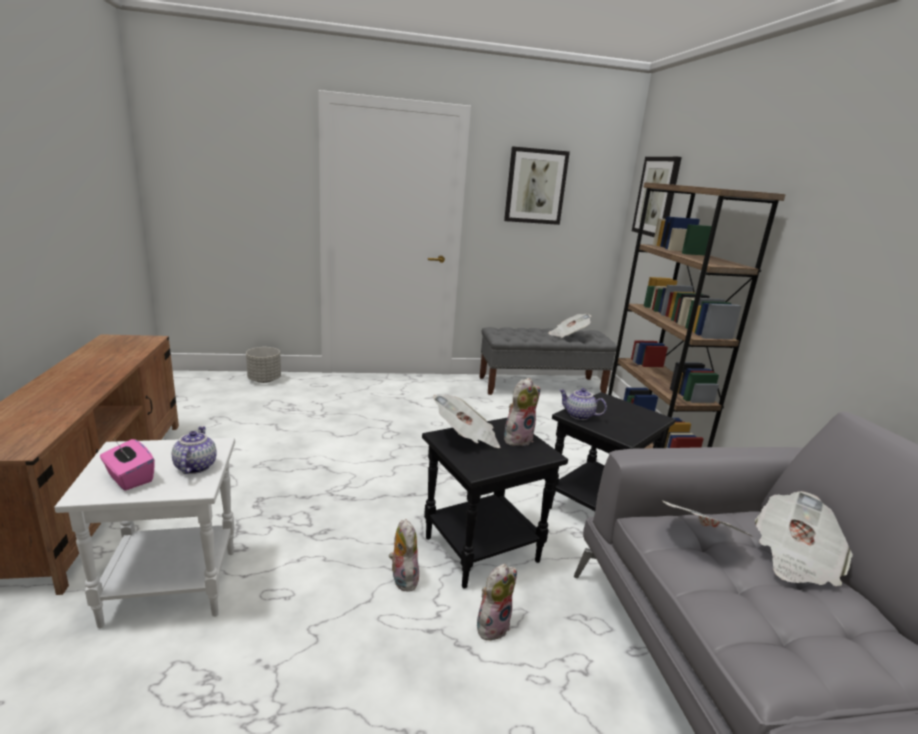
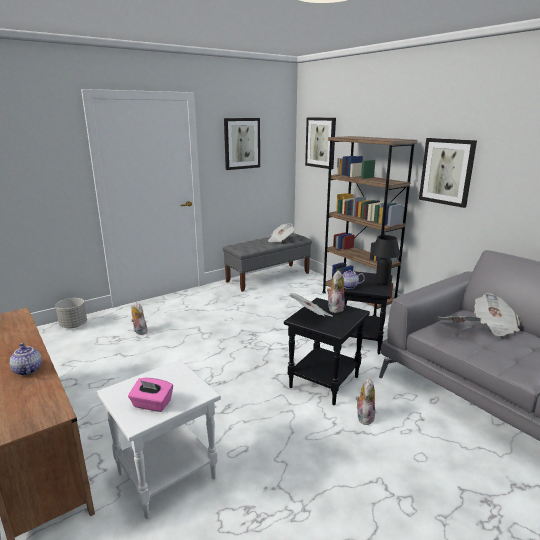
camera: 25 degrees left, 0 degrees up
(194, 466) = (182, 383): teapot -> teapot (27, 370)
(402, 578) = (298, 413): plush toy -> plush toy (139, 331)
(643, 424) = (382, 282): none -> black table lamp
(824, 256) = (447, 171): none -> picture

